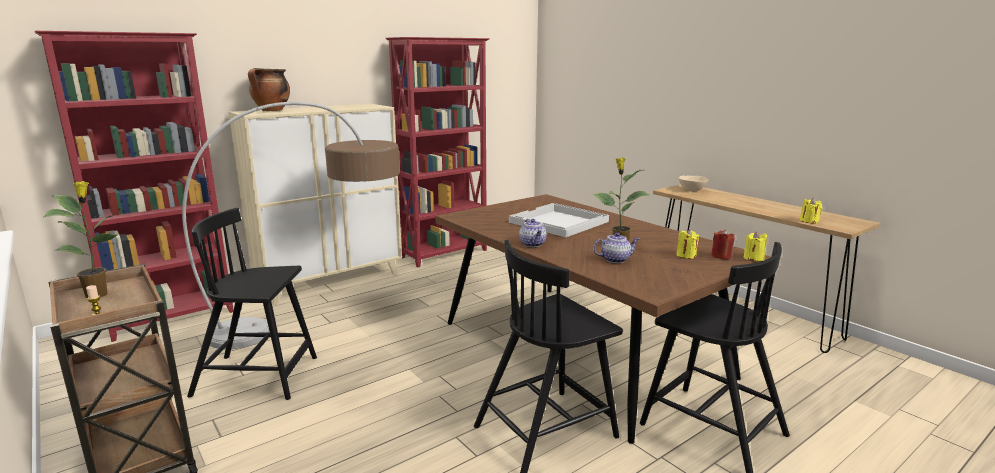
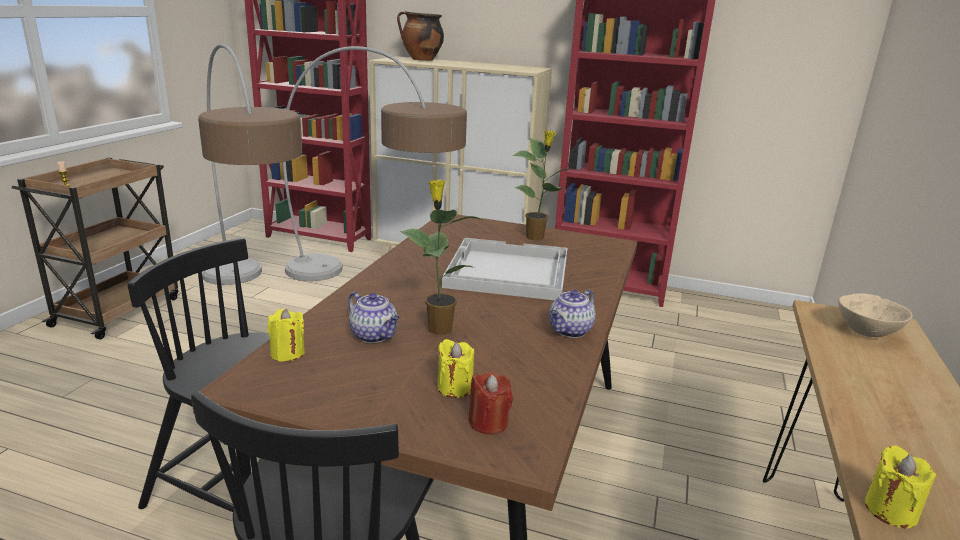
camera: 55 degrees right, 5 degrees up
(98, 294) = (107, 175): potted plant -> potted plant (536, 237)
(258, 376) = (252, 304): black chair -> floor lamp
(533, 244) = (386, 276): teapot -> teapot (570, 331)
(753, 258) = (514, 462): yellow candle -> yellow candle (287, 353)

